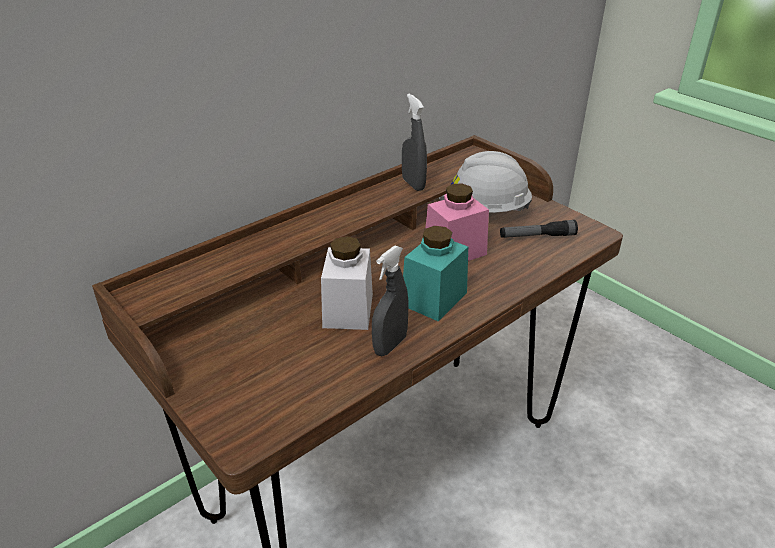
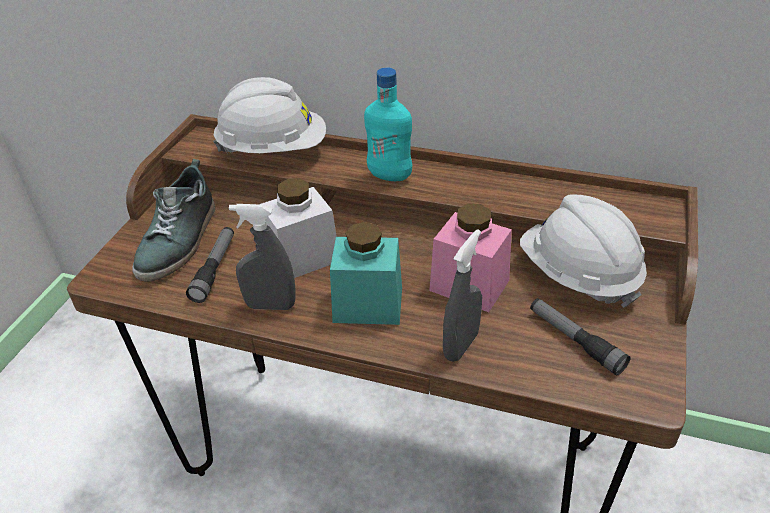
camera: 60 degrees right, 5 degrees up
(221, 261) = (273, 150): none -> white hard hat
(244, 372) = (179, 240): none -> shoe
(311, 362) = (214, 269): none -> flashlight
(331, 222) = (389, 175): none -> turquoise bottle
(413, 184) = (522, 192): grey spray bottle -> grey spray bottle (461, 345)

